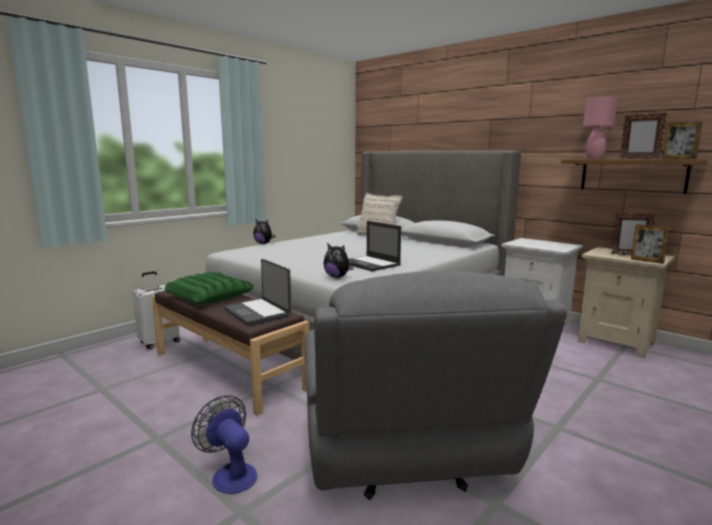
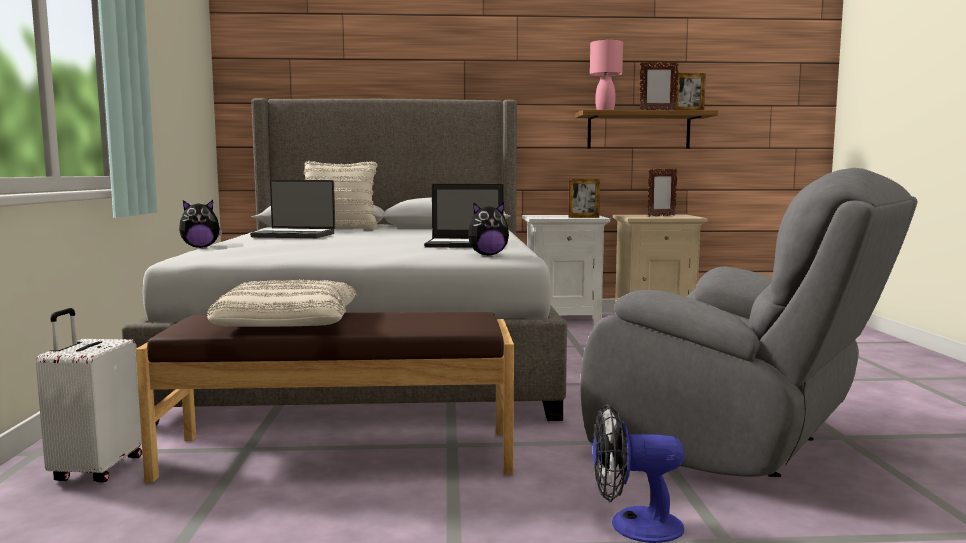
camera: 45 degrees left, 5 degrees down
(210, 297) = (288, 322): green pillow -> beige pillow
(258, 312) = (434, 319): laptop -> laptop (295, 235)
(647, 261) = (687, 217): picture frame -> picture frame (583, 217)

